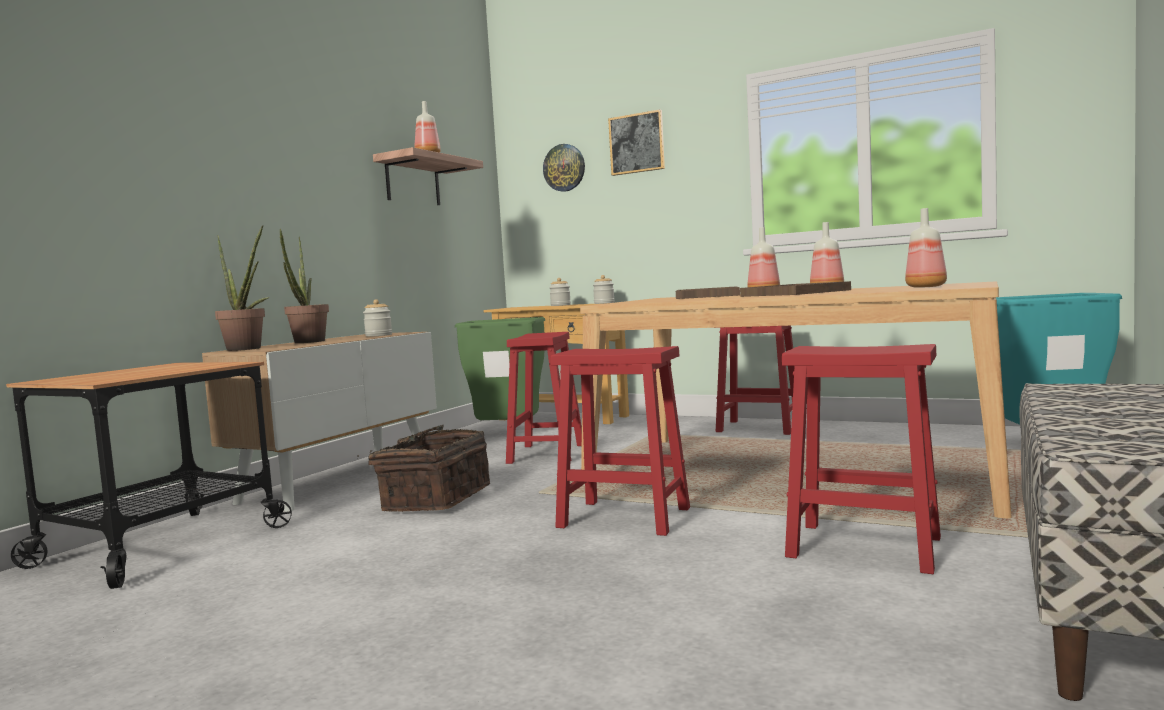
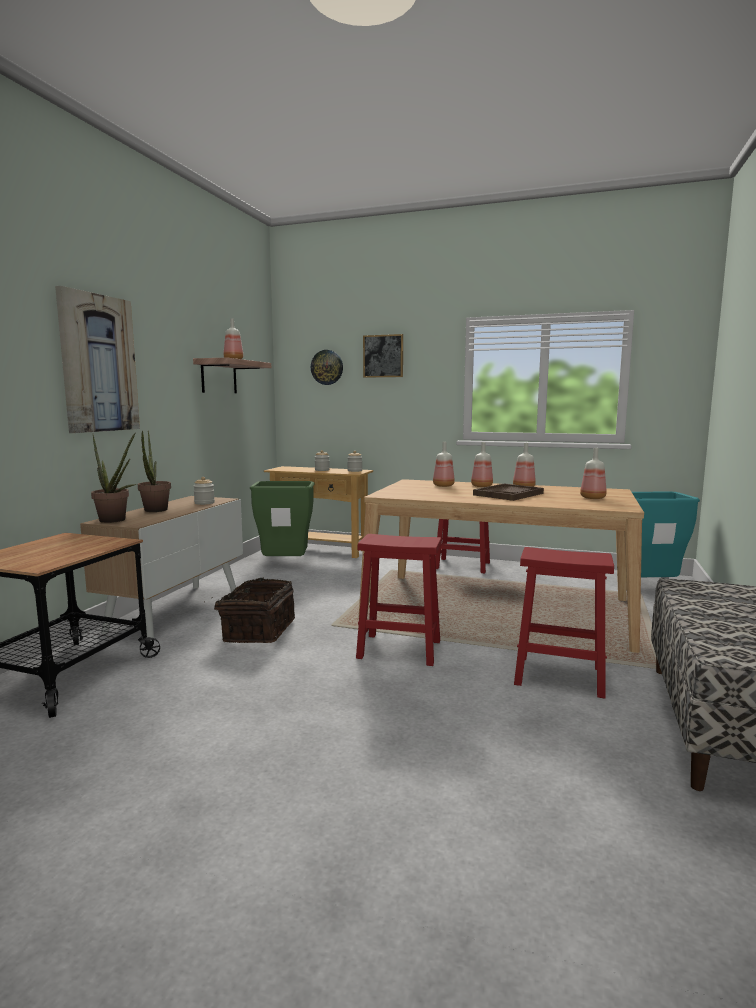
camera: 10 degrees left, 5 degrees up
(232, 150) = (98, 363): none -> picture
(546, 453) = (322, 586): red stool -> none
(707, 296) = (443, 486): brown tray -> bottle

